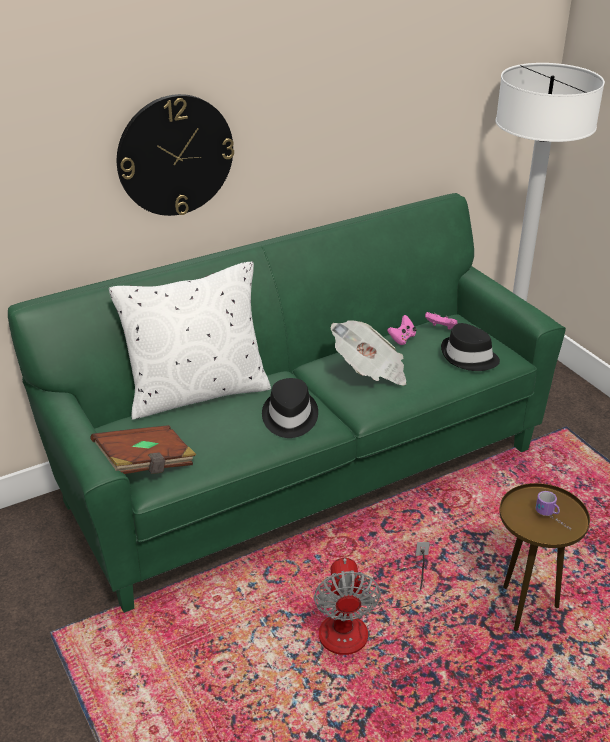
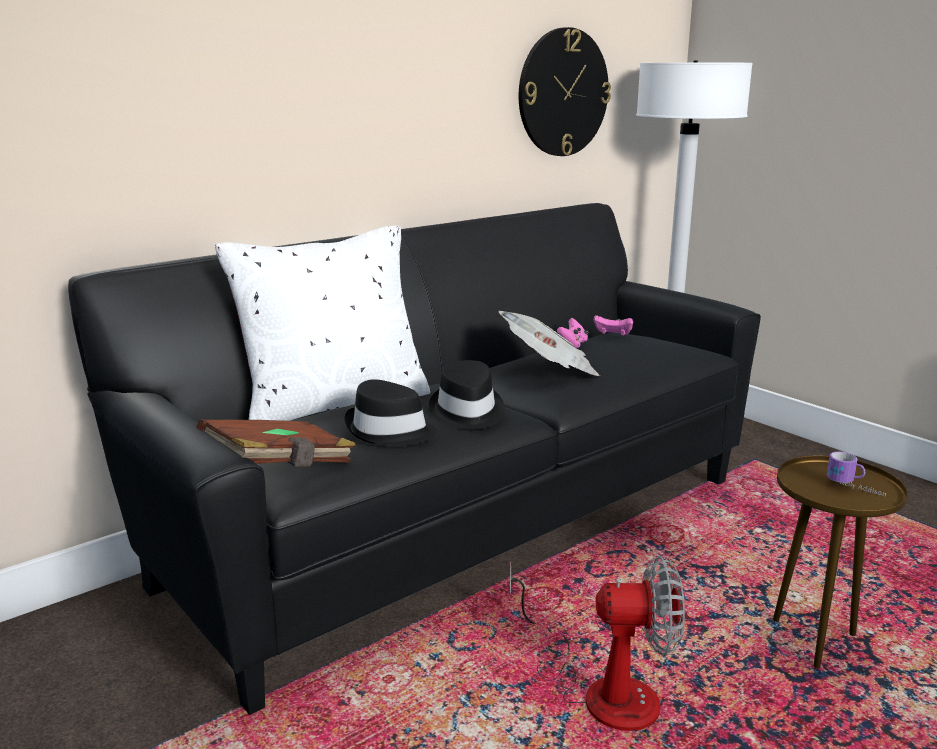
camera: 10 degrees left, 15 degrees down
(175, 155) = (295, 99): wall clock -> wall clock (563, 93)
(303, 474) = (466, 529): green sofa -> black sofa
(357, 625) = (601, 689): fan -> fan turned 75 degrees counterclockwise
(468, 357) = (660, 352): black hat -> black hat (390, 431)

